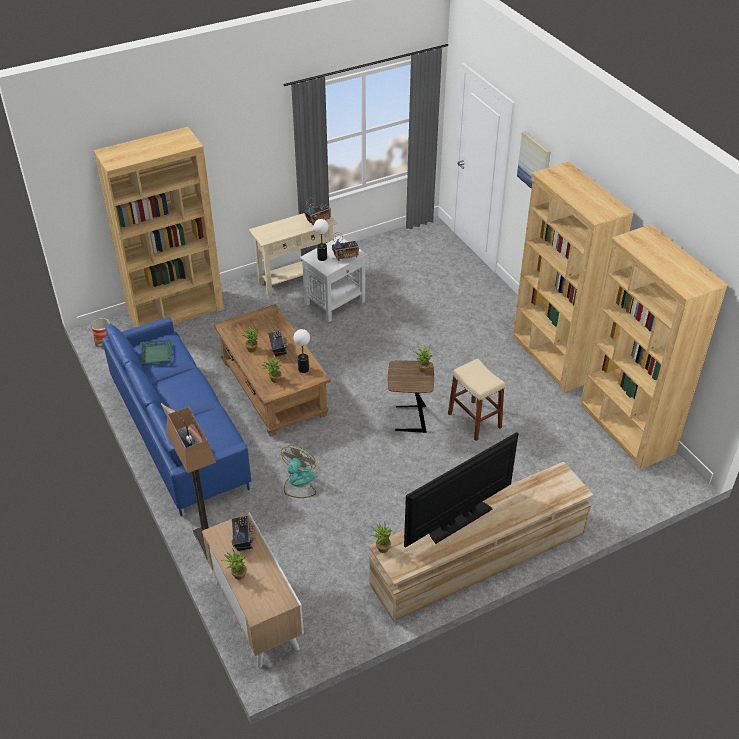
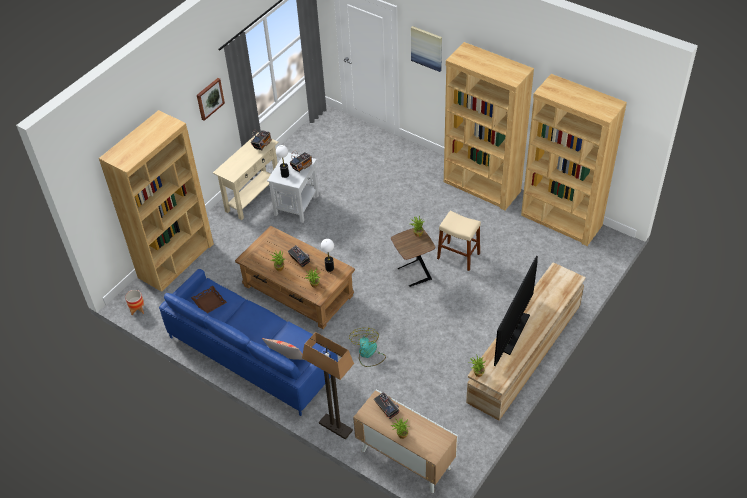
camera: 25 degrees left, 5 degrees up
(156, 354) = (209, 302): green tray -> brown tray
(265, 142) = (209, 98): none -> picture

